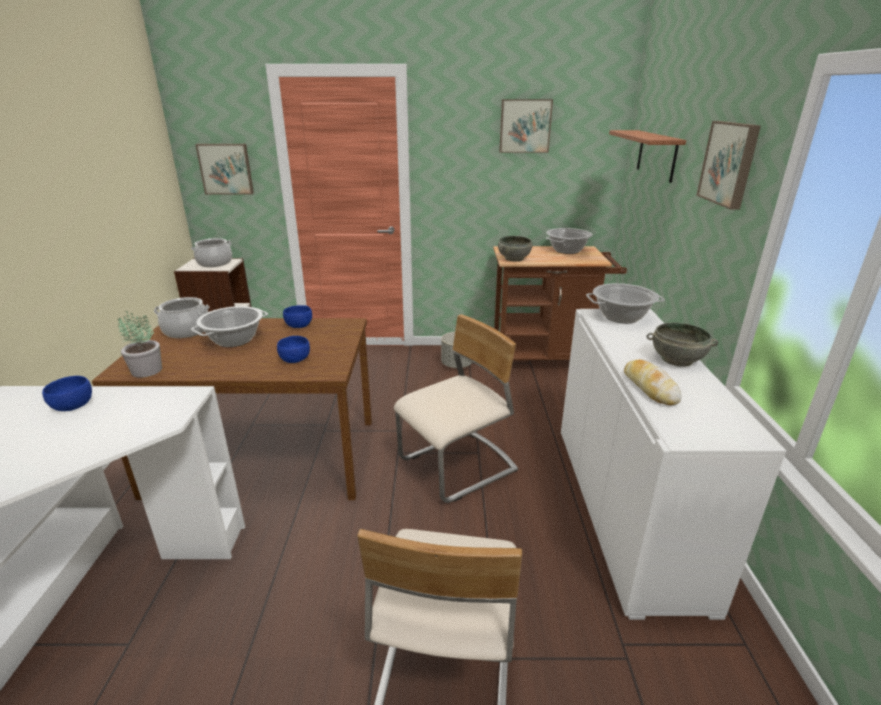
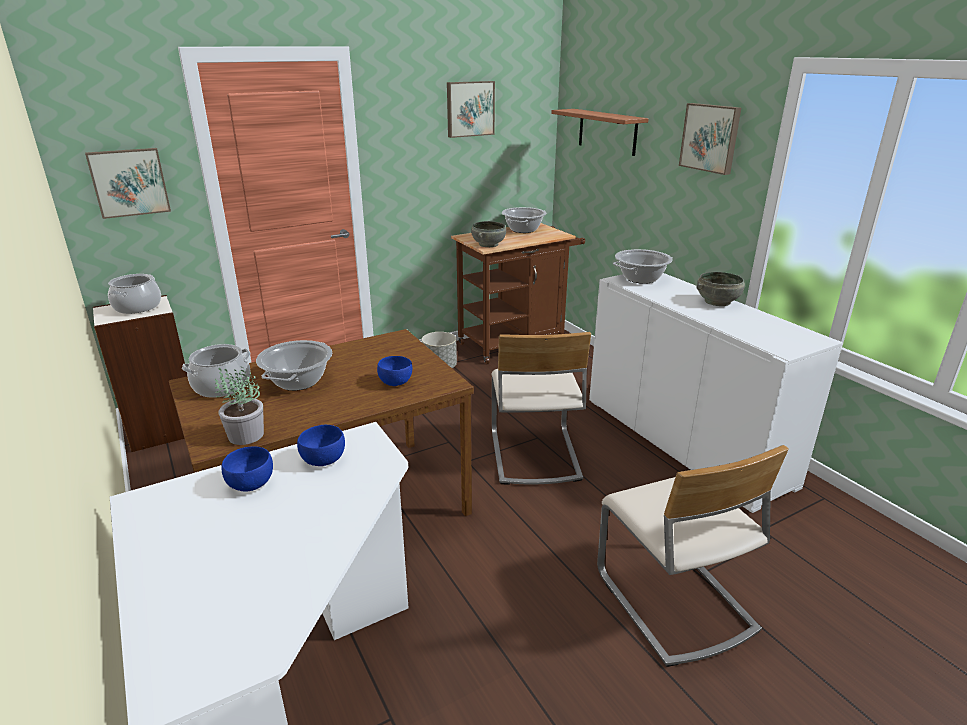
camera: 30 degrees left, 0 degrees up
(298, 325) = (347, 351): blue bowl -> blue bowl (323, 459)
(458, 467) = (533, 455): beige chair -> beige chair turned 150 degrees clockwise
(649, 388) = (727, 325): bread -> none

